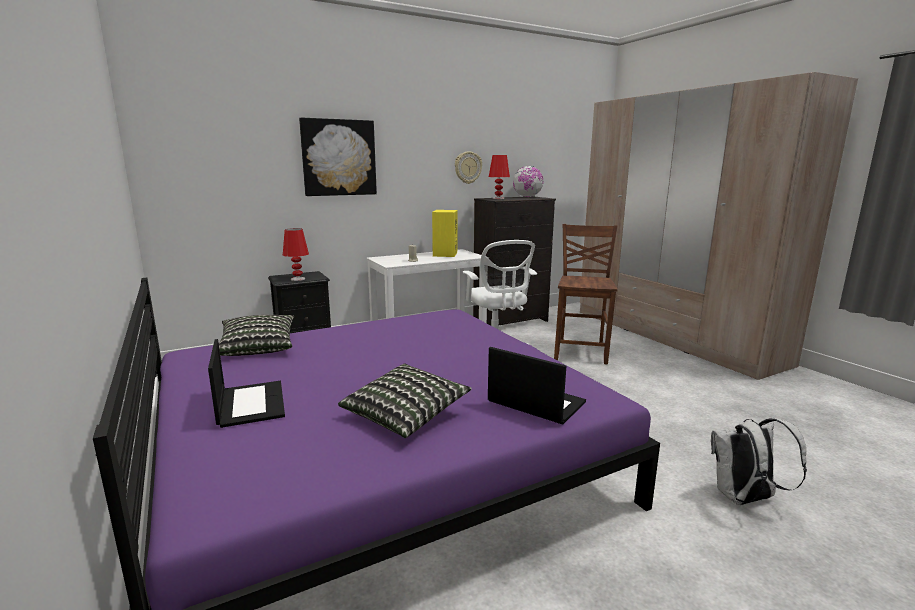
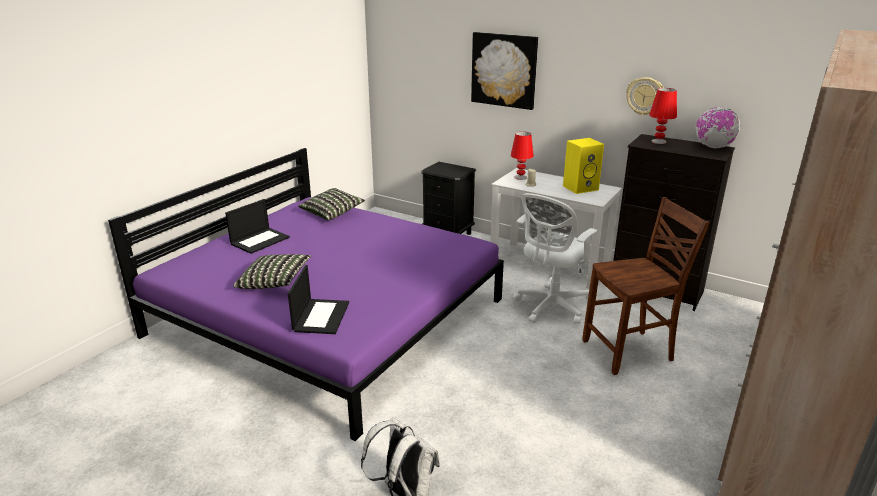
camera: 60 degrees right, 10 degrees up
(298, 279) = (441, 171): red table lamp -> red table lamp (520, 177)

